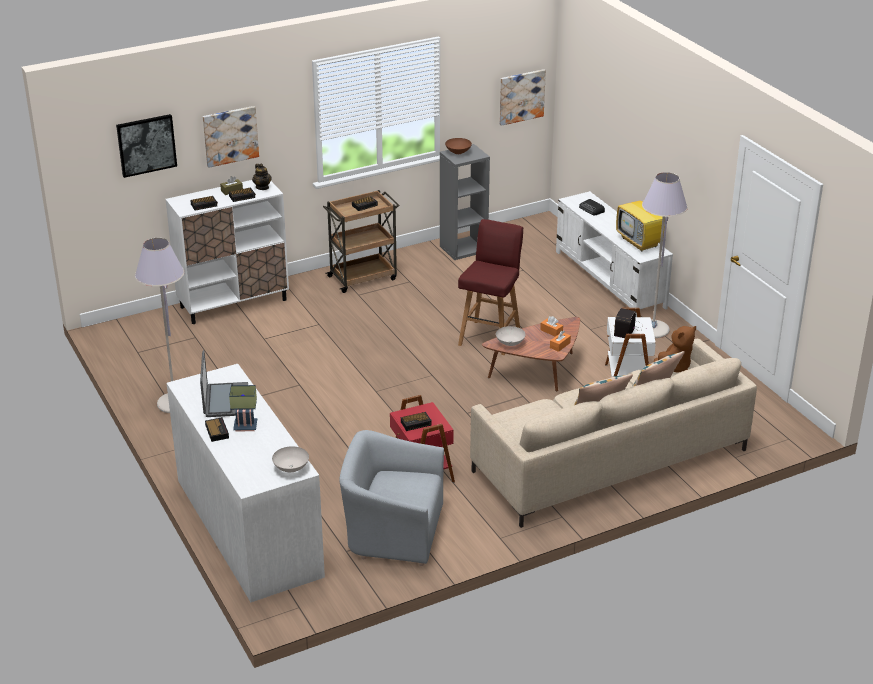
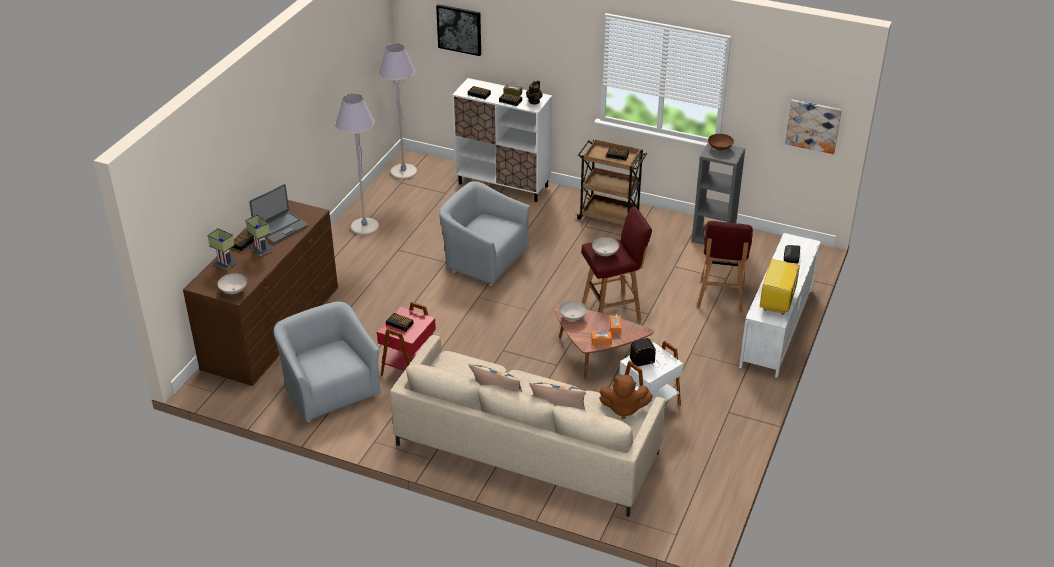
camera: 50 degrees right, 5 degrees up
(230, 136) = (527, 49): picture -> none
(235, 457) = (223, 264): none -> table lamp
(248, 527) = (271, 327): white dresser -> brown dresser
(327, 364) = (484, 259): none -> grey armchair
(490, 273) = (605, 253): none -> white bowl
(542, 283) = (720, 297): none -> red stool
(653, 330) = (735, 385): grey floor lamp -> grey floor lamp (404, 172)

